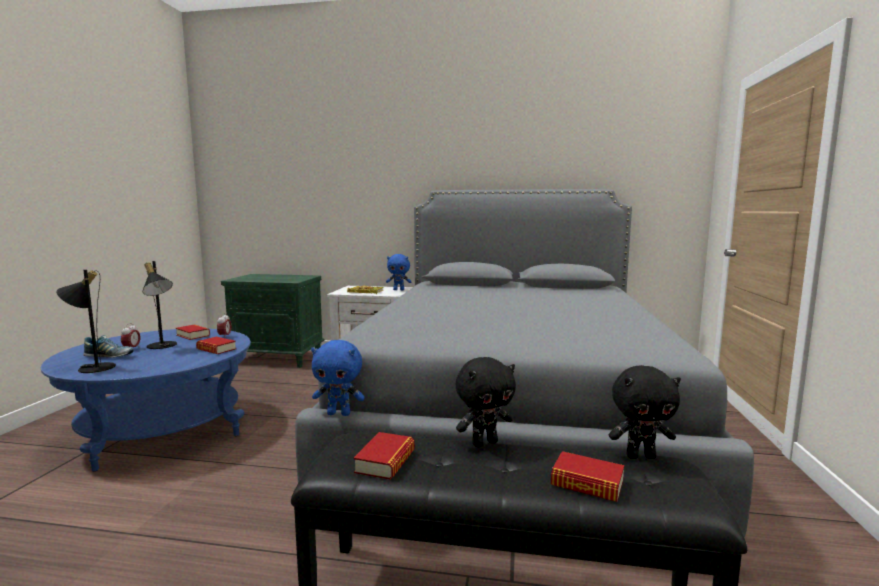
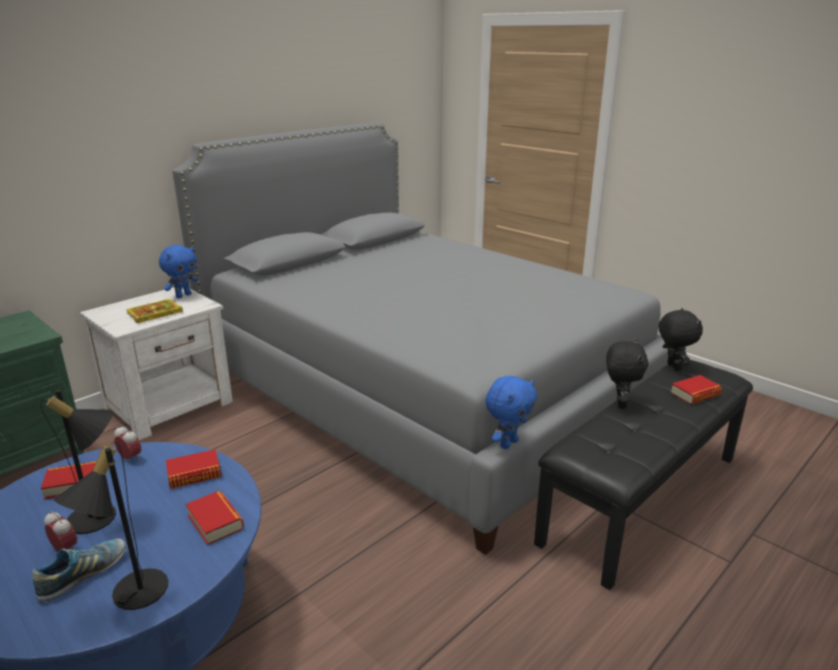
camera: 55 degrees left, 15 degrees up
(385, 461) = (624, 446): book -> book (215, 522)
(640, 456) = (672, 367): black plush toy -> black plush toy turned 45 degrees counterclockwise

